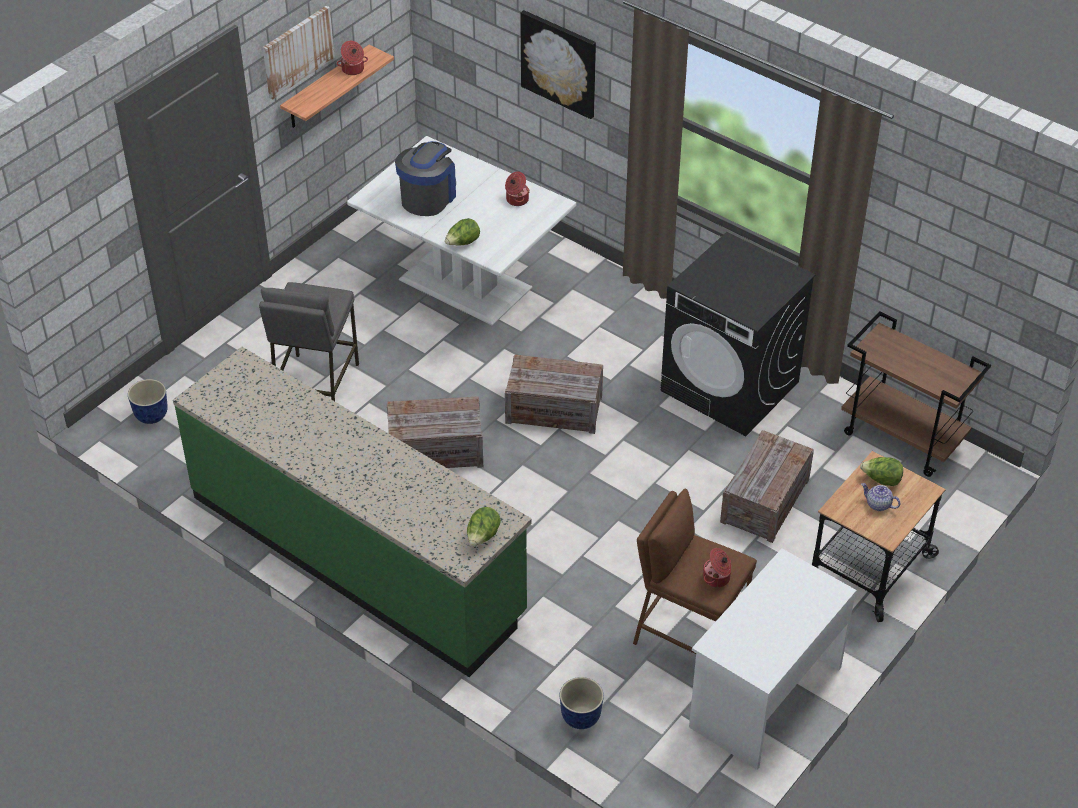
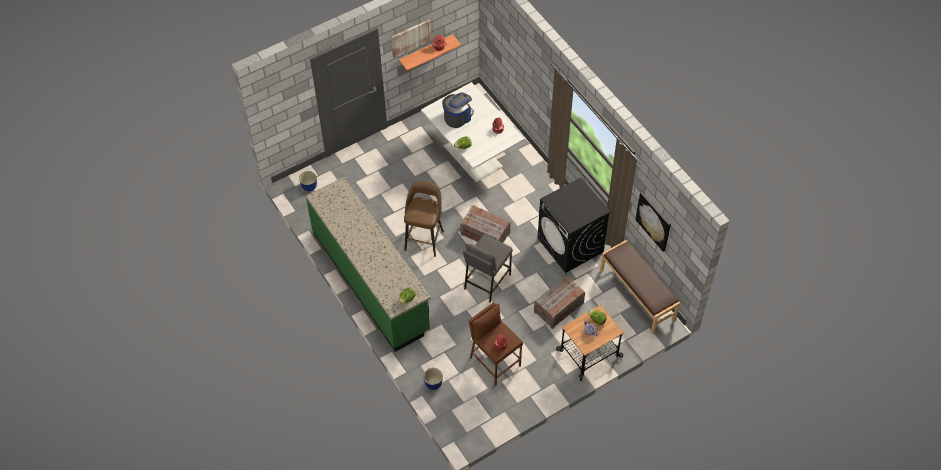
camera: 20 degrees right, 10 degrees up
(316, 386) = (385, 192): grey stool -> grey stool (486, 282)
(436, 449) = (425, 239): crate -> brown stool
(559, 63) = (530, 72): picture -> picture (654, 221)
(764, 696) = (514, 398): white desk -> none
(903, 438) = (637, 294): brown cart -> brown bench

